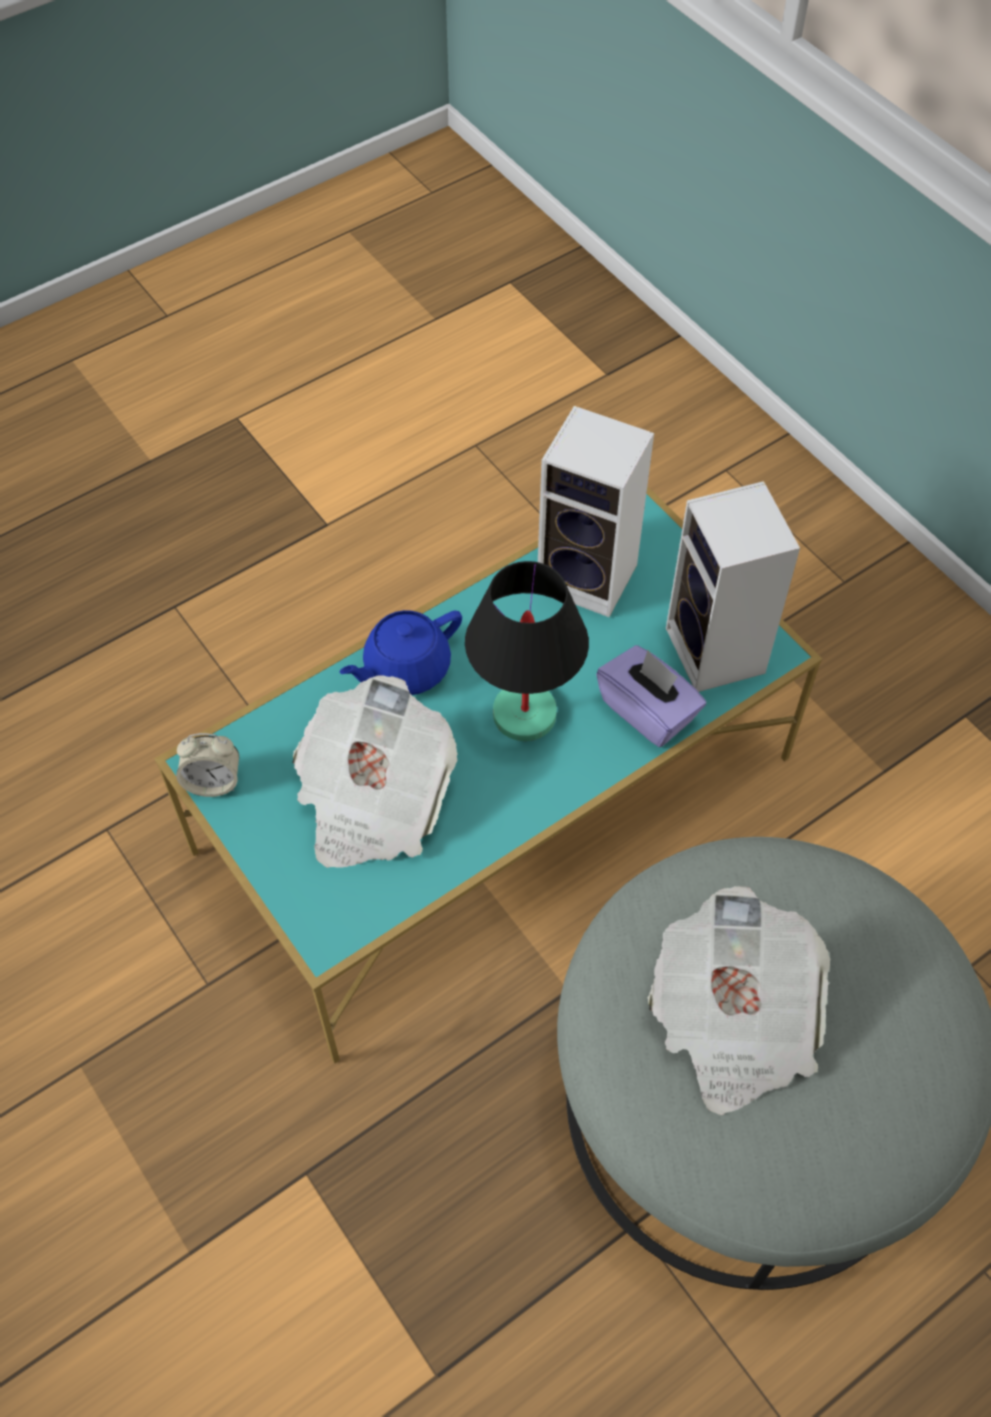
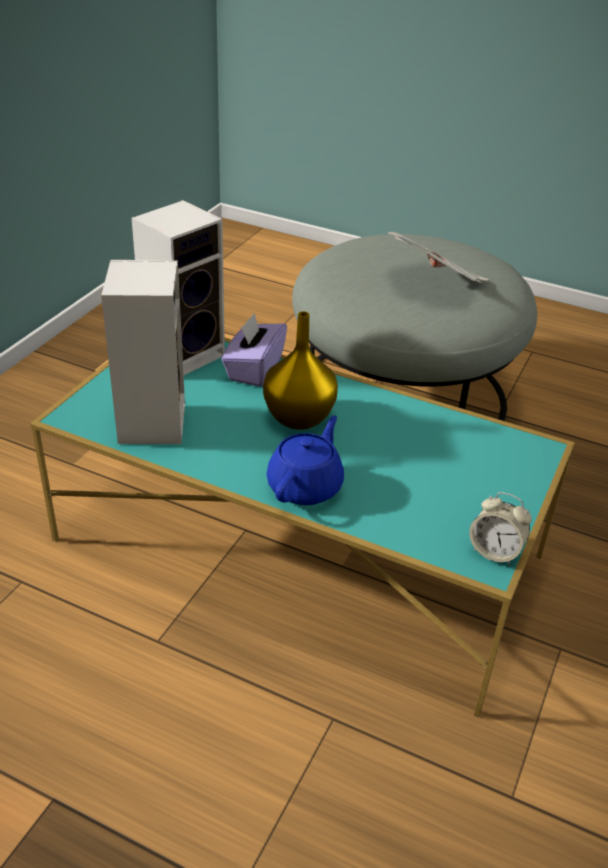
camera: 120 degrees left, 20 degrees down
(213, 781) = (495, 551): alarm clock -> alarm clock turned 150 degrees clockwise
(372, 799) = (427, 464): newspaper -> none
(405, 668) = (306, 486): blue teapot -> blue teapot turned 90 degrees counterclockwise
(523, 713) = (299, 419): black table lamp -> yellow vase

